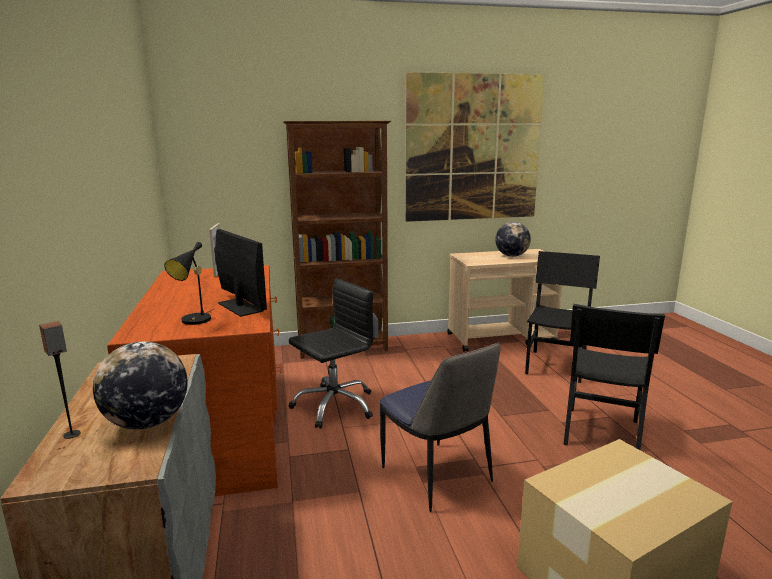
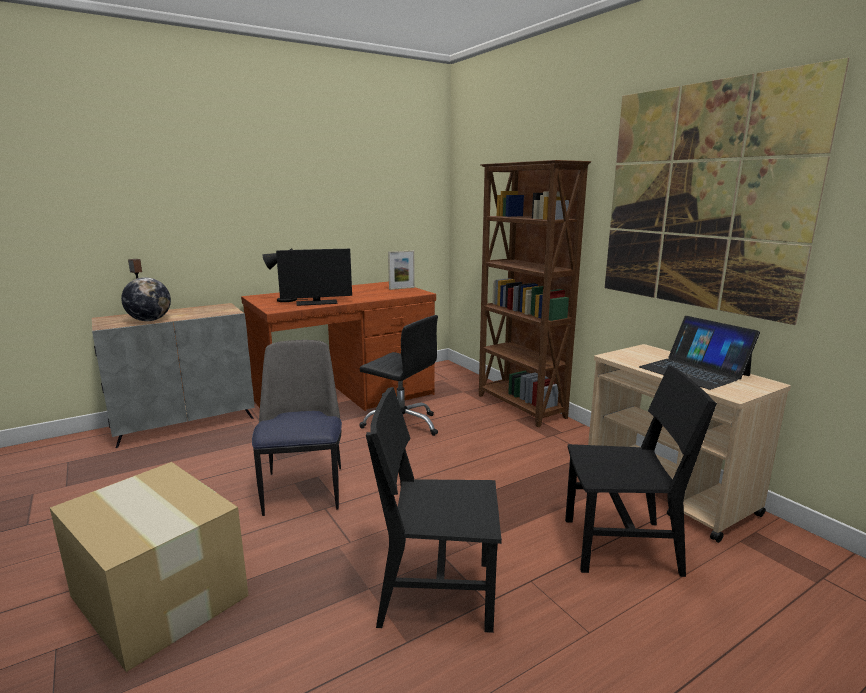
camera: 70 degrees right, 0 degrees up
(240, 307) = (316, 302): monitor -> monitor turned 45 degrees clockwise
(438, 477) = (304, 488): chair -> chair turned 135 degrees clockwise
(511, 256) = (694, 371): globe -> laptop

